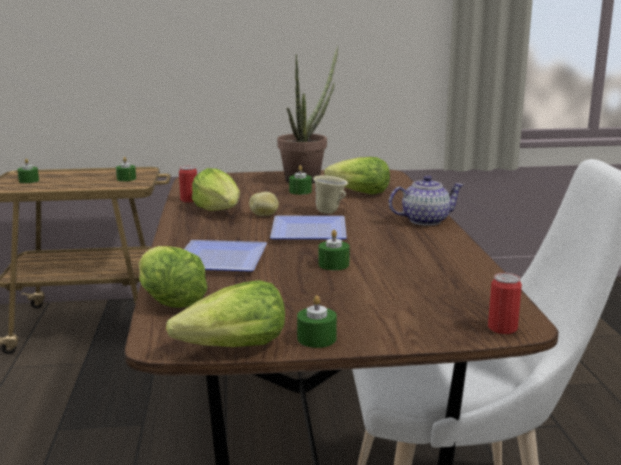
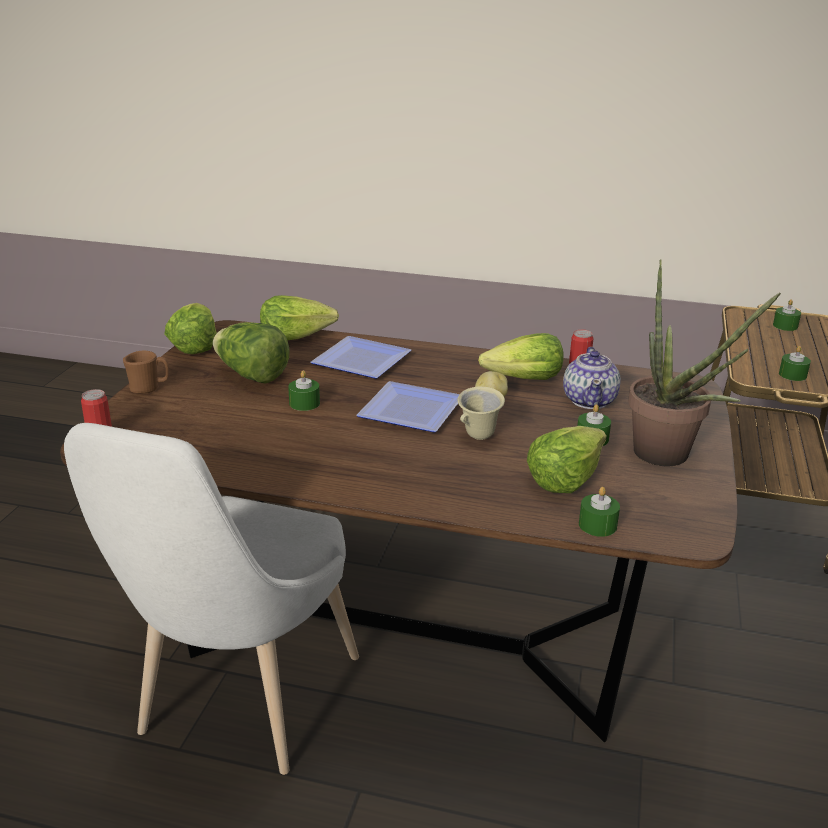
camera: 110 degrees right, 10 degrees up
(295, 297) = (251, 375): none -> lettuce
(316, 338) = (175, 369): green candle -> green candle (597, 525)
(378, 338) = (149, 388): none -> brown mug
(424, 220) = (400, 489): teapot -> teapot (590, 400)

